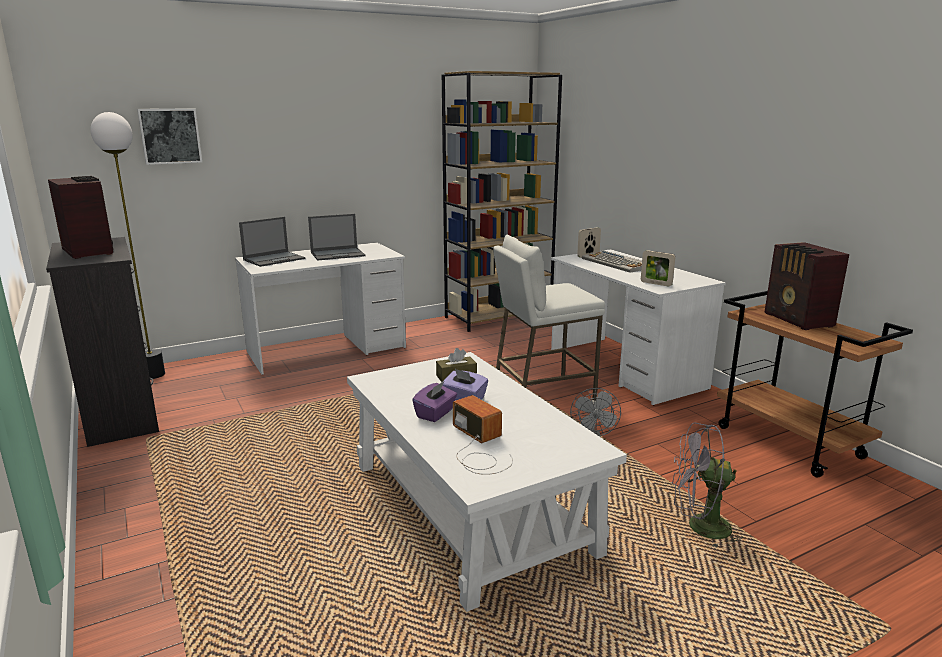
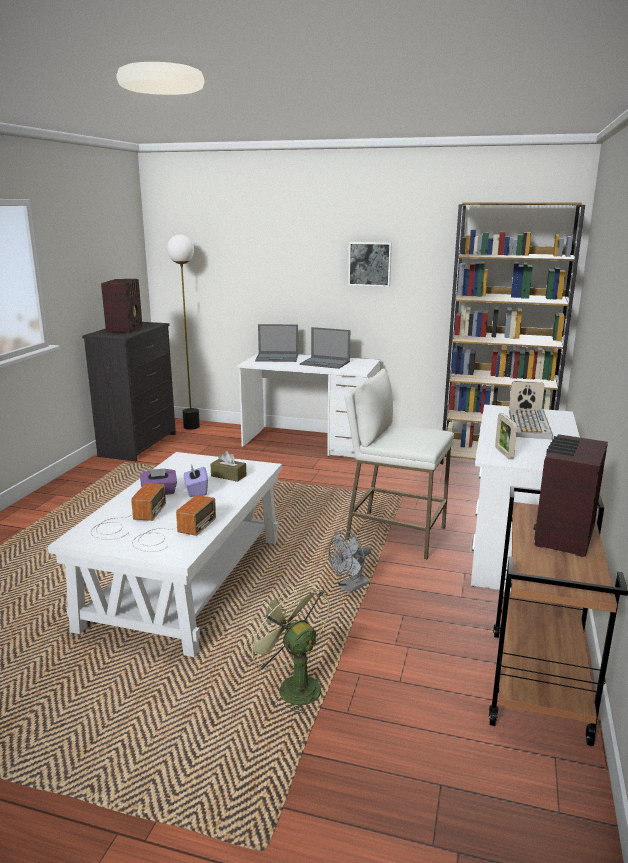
camera: 45 degrees right, 0 degrees up
(170, 136) = (227, 253): picture -> picture (370, 264)
(542, 437) = (172, 533): none -> radio
(700, 528) = (292, 686): grey fan -> green fan

